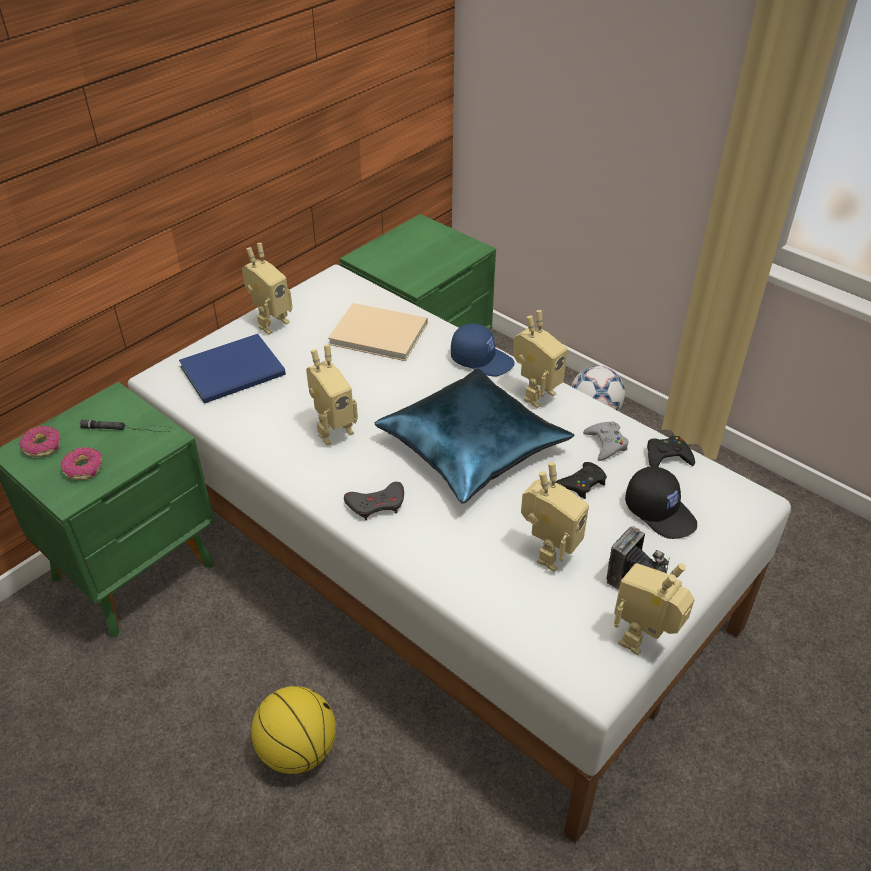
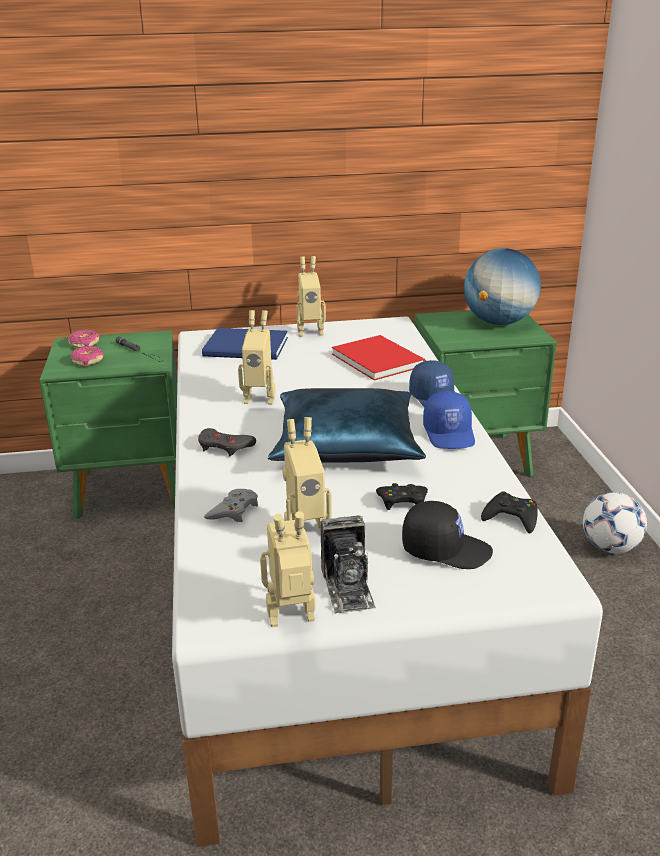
camera: 40 degrees right, 15 degrees down
(297, 749) = (91, 644): basketball -> none
(377, 332) = (378, 358): beige book -> red book
(426, 242) = (499, 322): none -> globe
(535, 394) = (450, 434): toy robot -> blue cap
(606, 444) = (465, 486): grey game controller -> grey game controller (233, 510)
(660, 512) = (446, 549): black cap -> black cap turned 75 degrees counterclockwise

